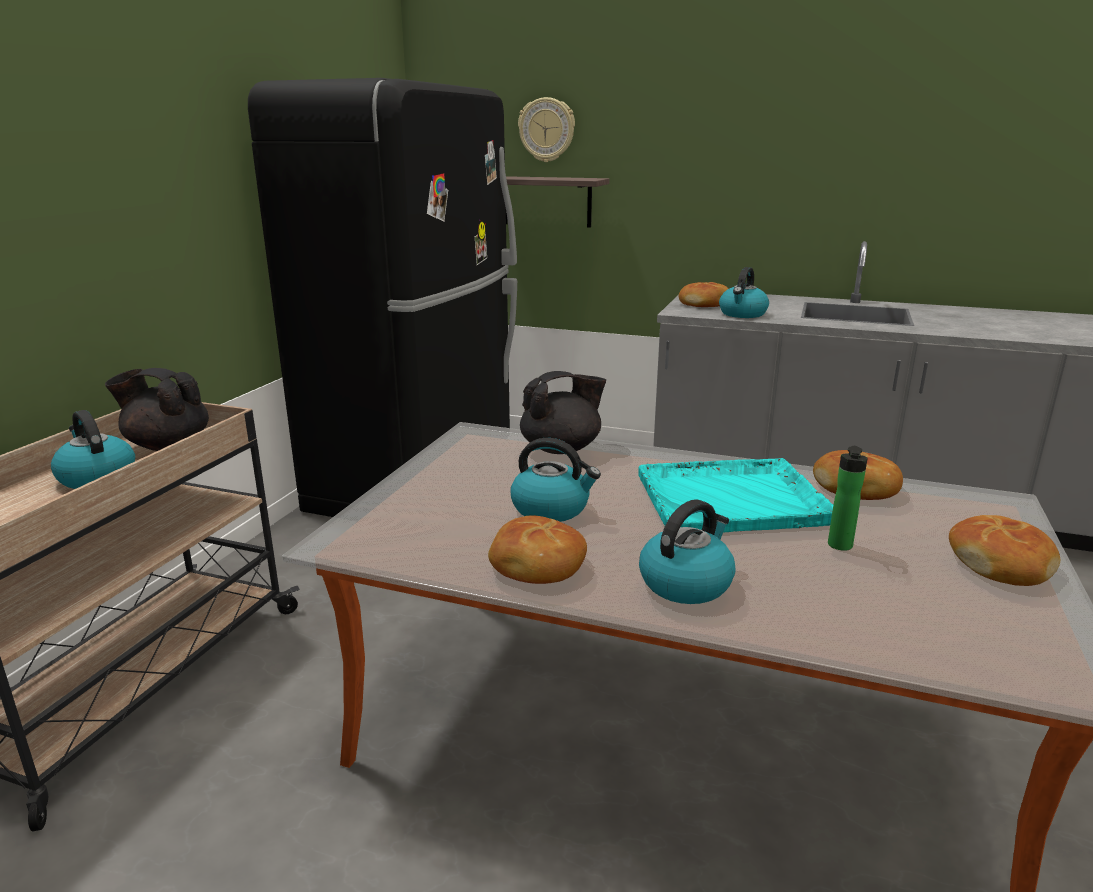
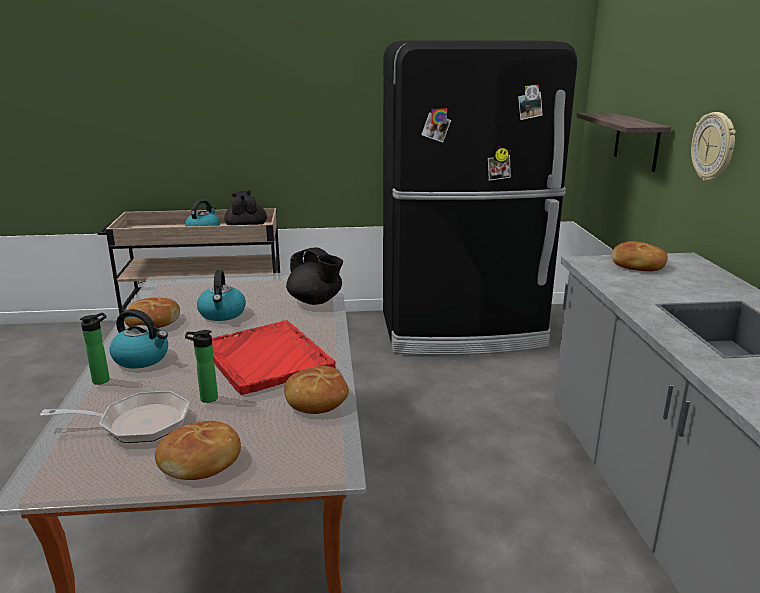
camera: 65 degrees right, 0 degrees up
(547, 130) = (646, 76): wall clock -> wall clock (714, 147)
(733, 499) = (266, 358): turquoise tray -> red tray
(742, 314) = (621, 281): kettle -> none
(753, 620) = (103, 379): none -> bottle
(906, 598) = (137, 424): none -> frying pan

